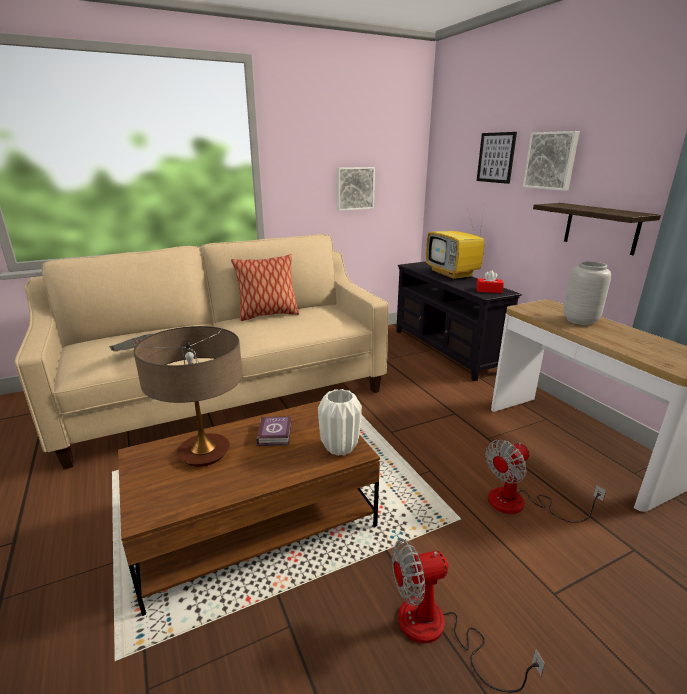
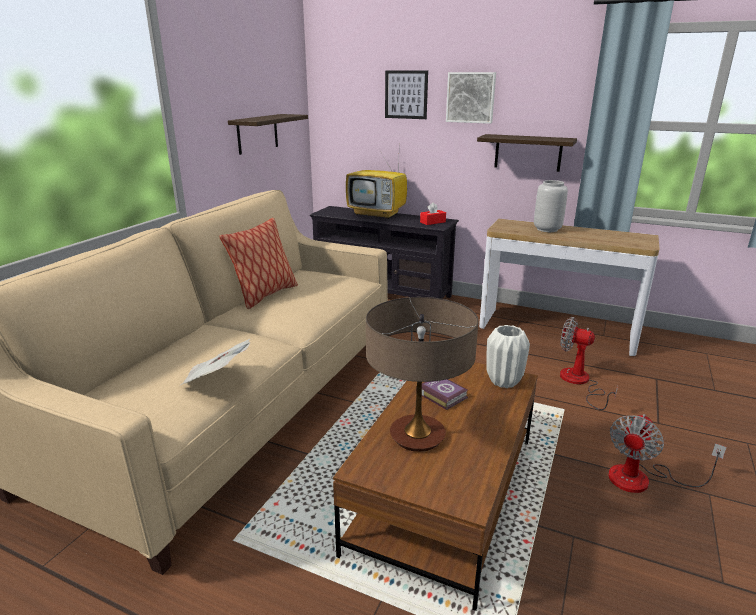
camera: 40 degrees left, 0 degrees up
(354, 188) = (257, 133): picture -> shelf
(520, 504) = (579, 382): fan -> fan turned 105 degrees clockwise

